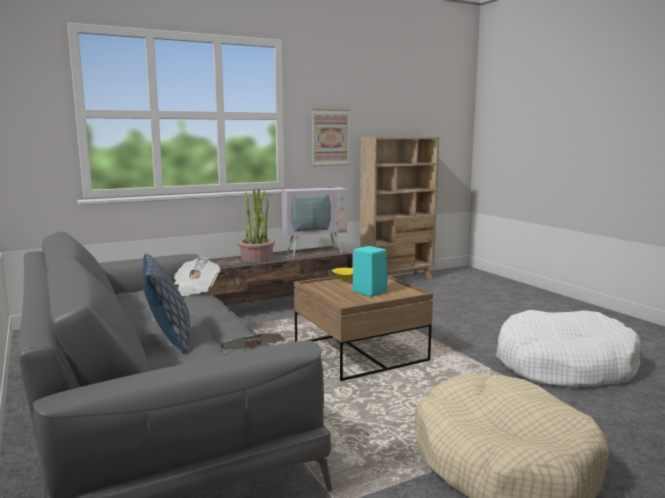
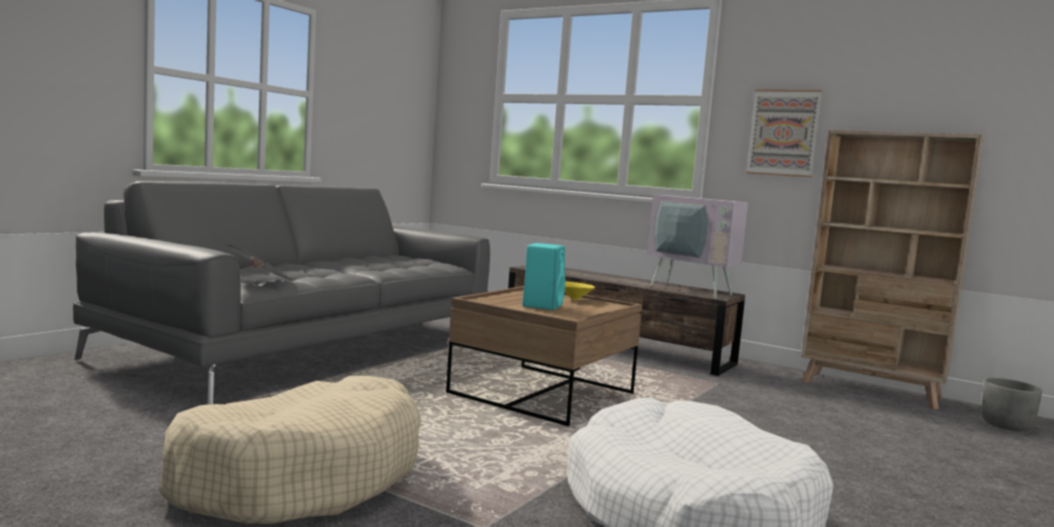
camera: 60 degrees right, 5 degrees down
(169, 340) = (295, 268): pillow -> none
(195, 289) = (441, 265): newspaper -> none
(257, 258) = (612, 278): potted plant -> none
(459, 277) = (1006, 426): none -> grey planter

